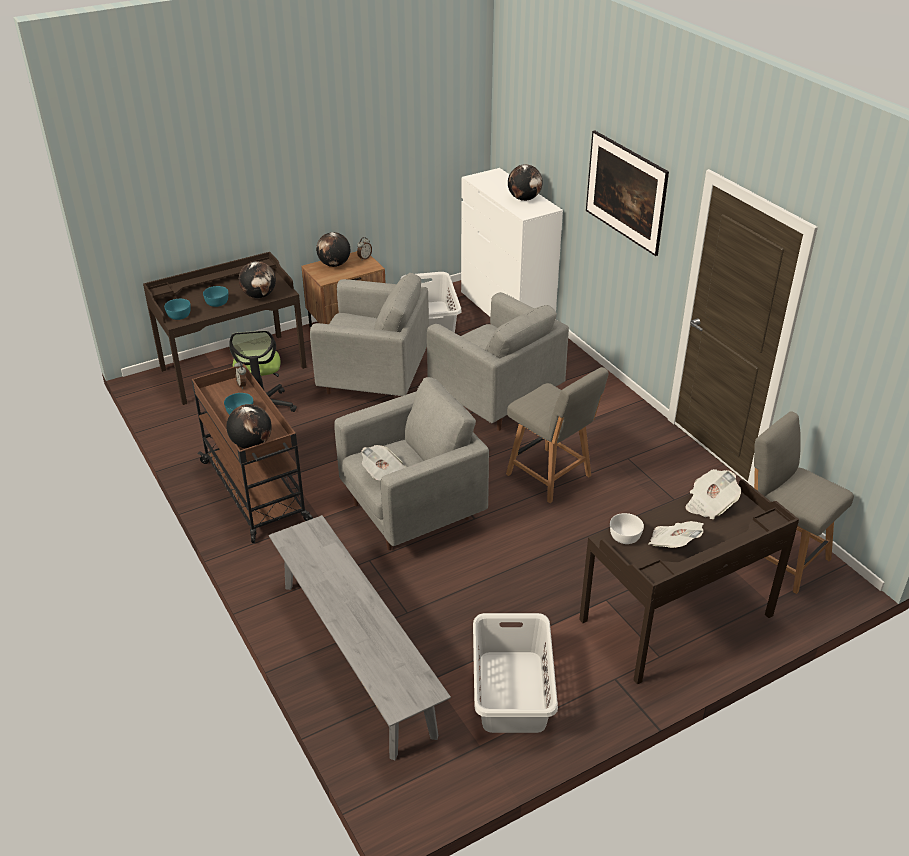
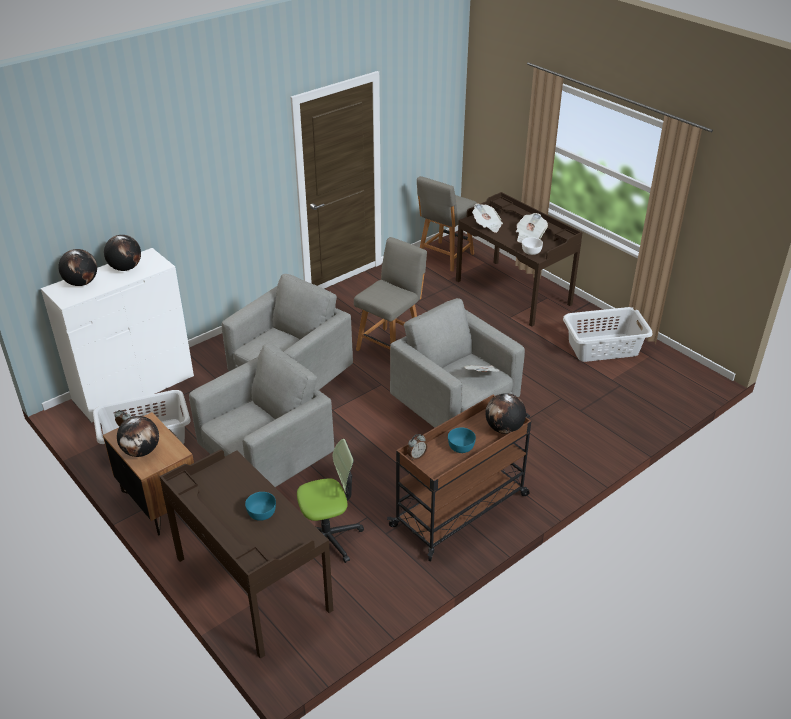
camera: 100 degrees left, 0 degrees up
(179, 315) = (295, 538): turquoise bowl -> none
(259, 295) = (242, 480): globe -> globe (81, 283)
(356, 657) = (612, 415): grey bench -> none
(374, 380) = (267, 462): grey armchair -> grey armchair turned 45 degrees clockwise
(623, 212) = (220, 191): picture -> none

